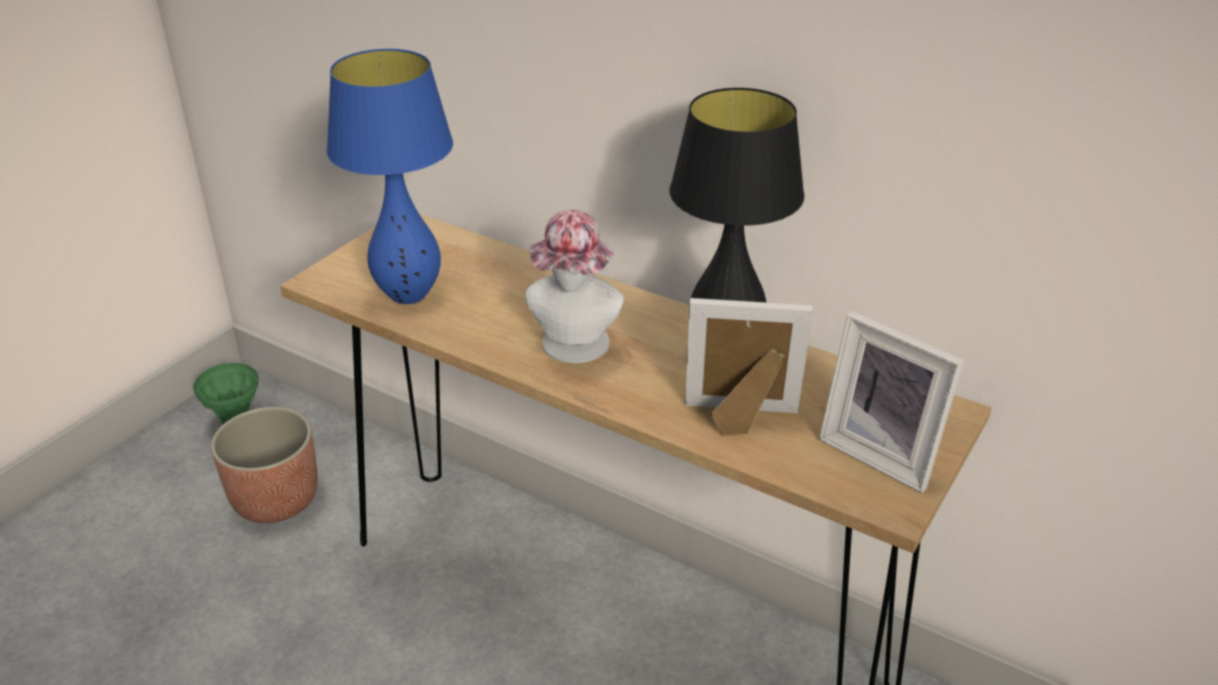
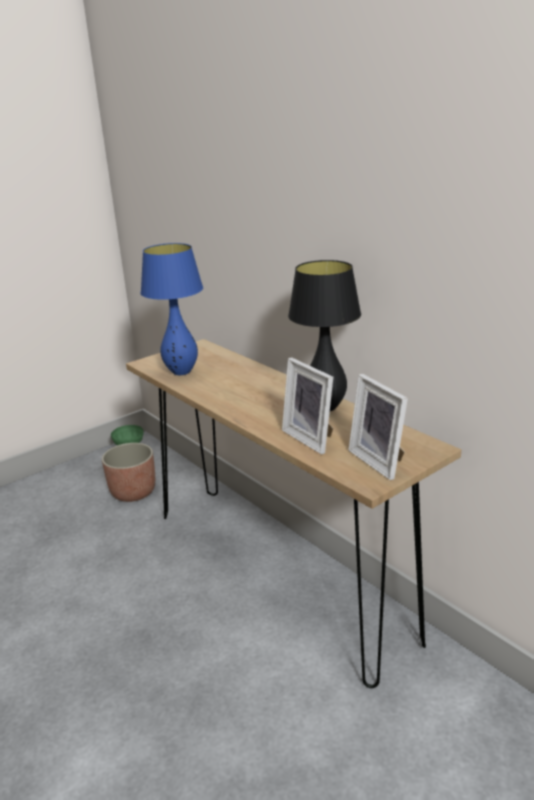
camera: 20 degrees right, 10 degrees down
(574, 349) = (247, 400): hat -> none
(740, 420) = (312, 438): picture frame -> picture frame turned 150 degrees counterclockwise

